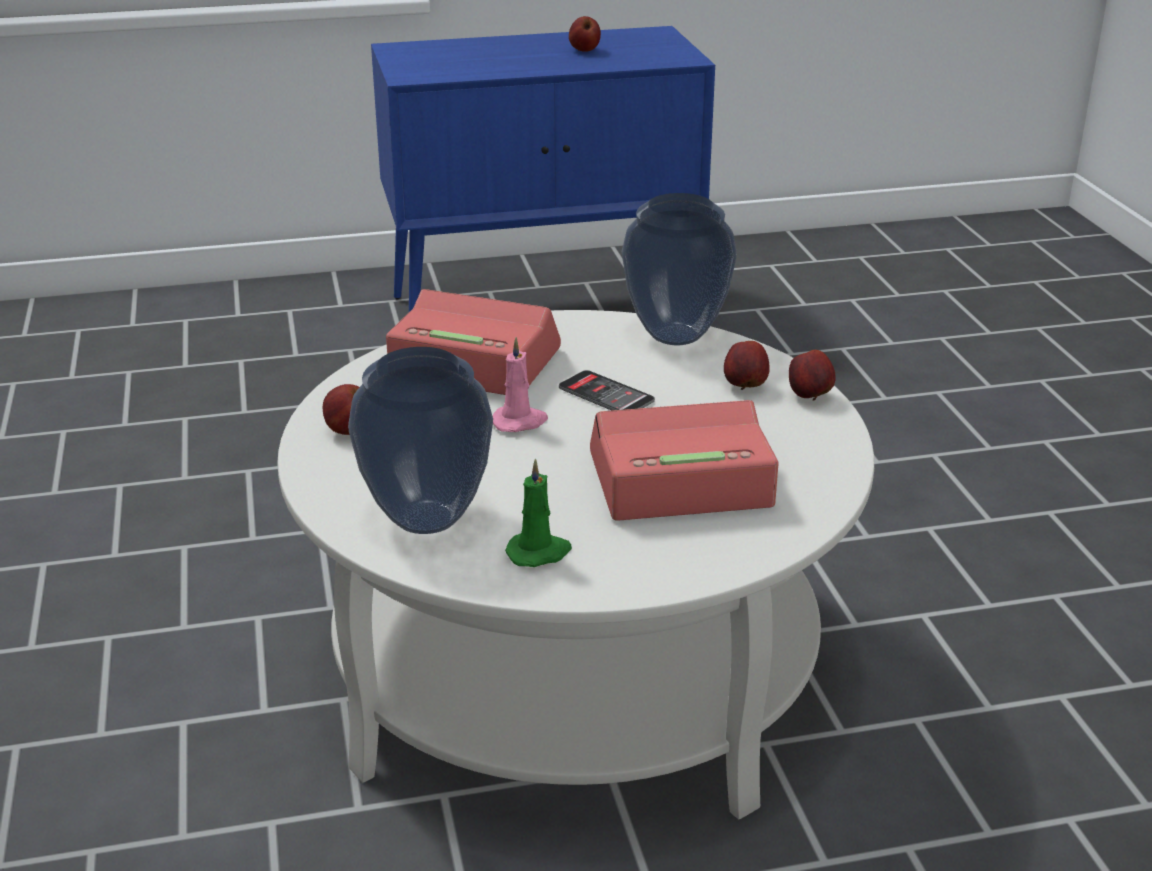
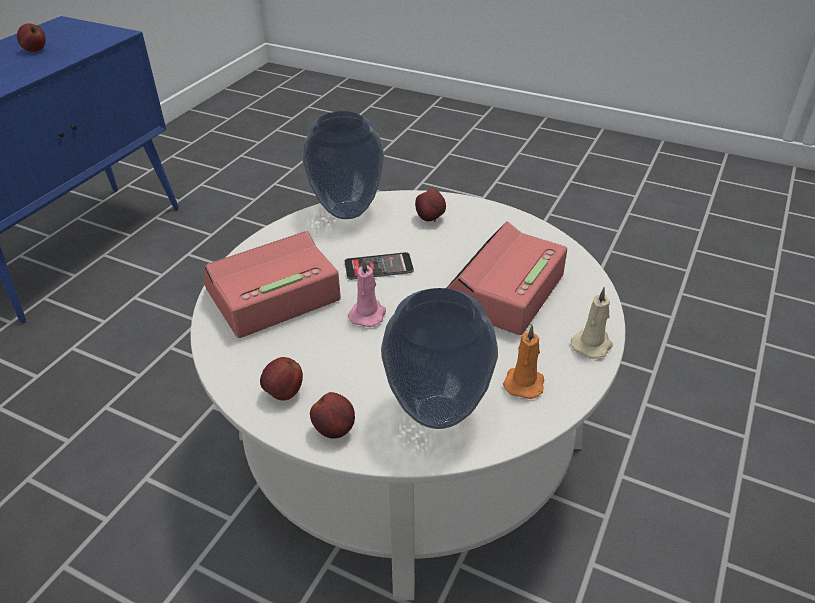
camera: 50 degrees left, 10 degrees up
(539, 552) = (524, 382): green candle -> orange candle
(669, 574) = (592, 344): none -> beige candle
(810, 396) = (466, 206): apple -> apple (335, 430)

